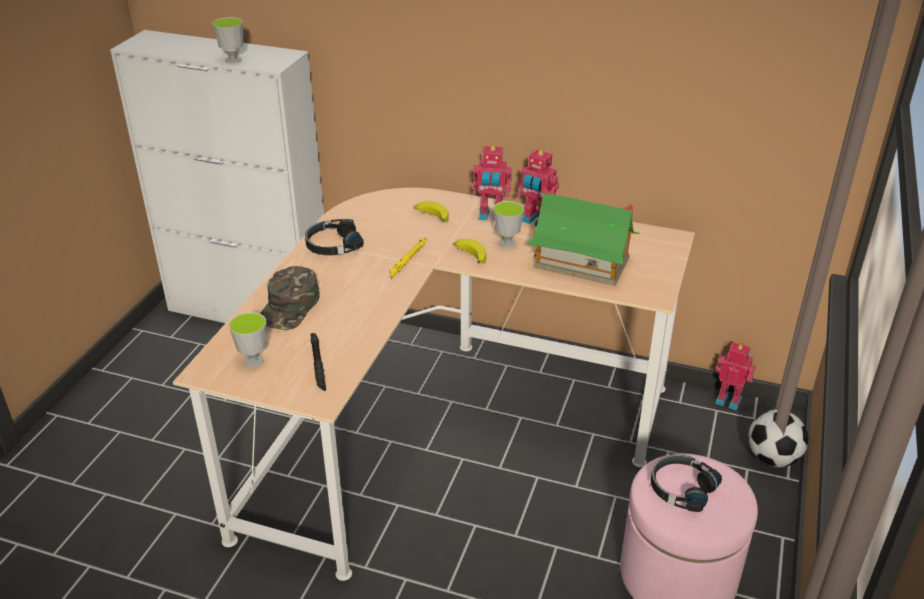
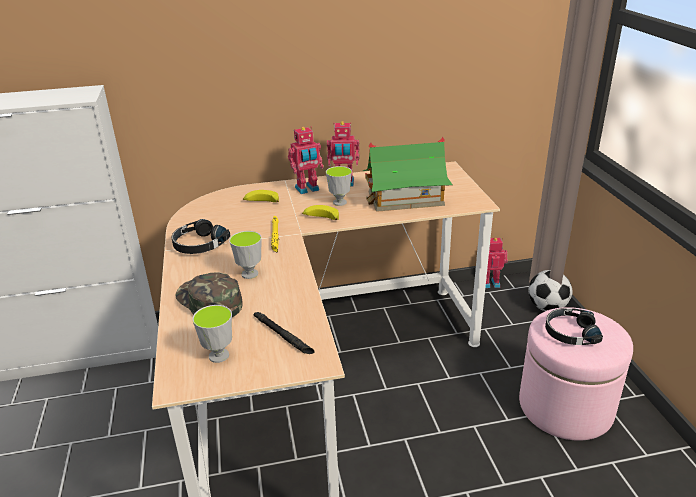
camera: 30 degrees left, 5 degrees down
(233, 60) = (36, 102): cup -> cup (249, 274)
(290, 307) = (208, 301): green cap -> green cap turned 150 degrees clockwise

